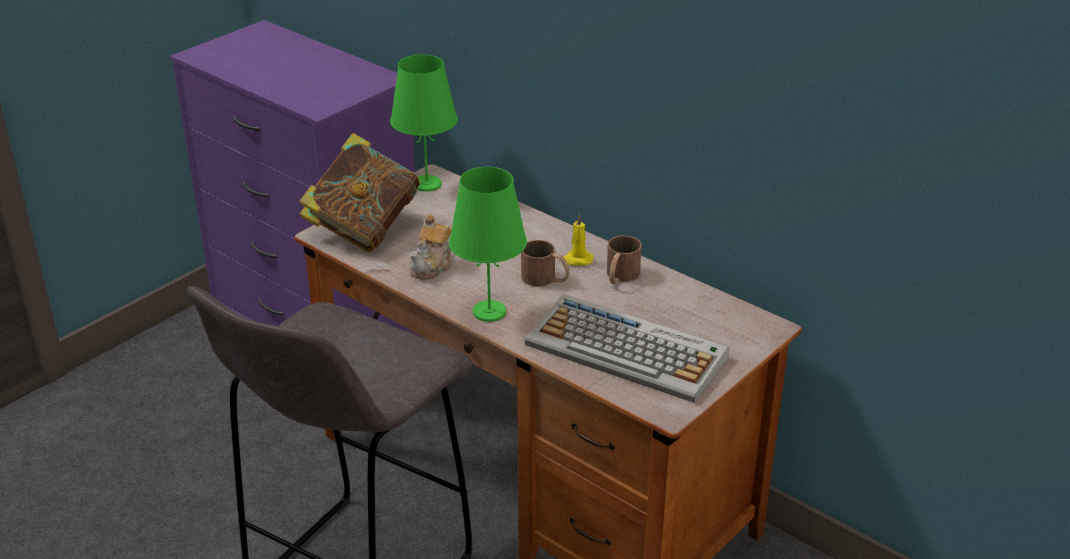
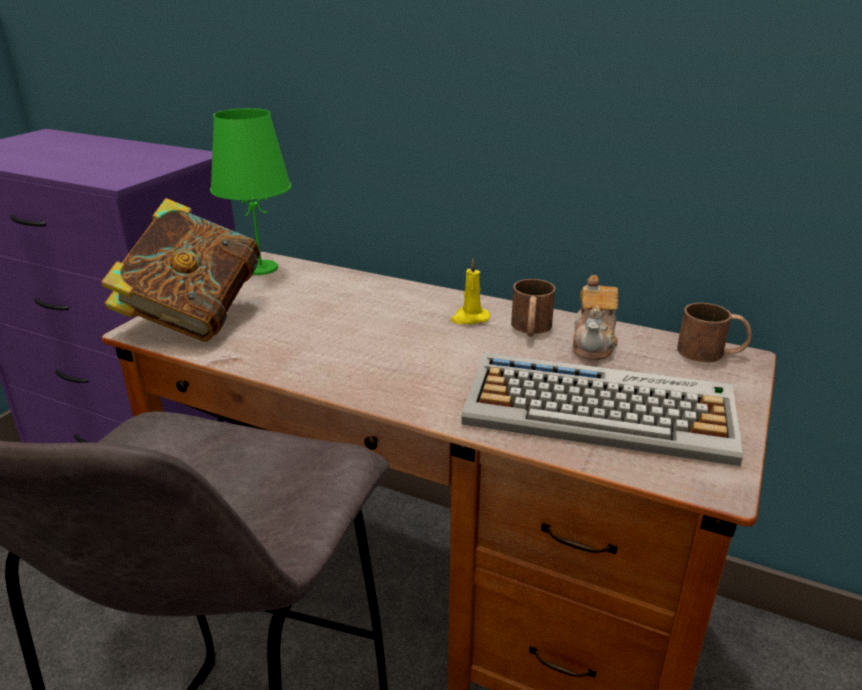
camera: 15 degrees left, 5 degrees down
(432, 266) = (295, 347): teapot -> teapot (594, 344)
(490, 311) = (393, 389): green table lamp -> none
(545, 279) = (445, 342): brown mug -> brown mug (711, 352)

